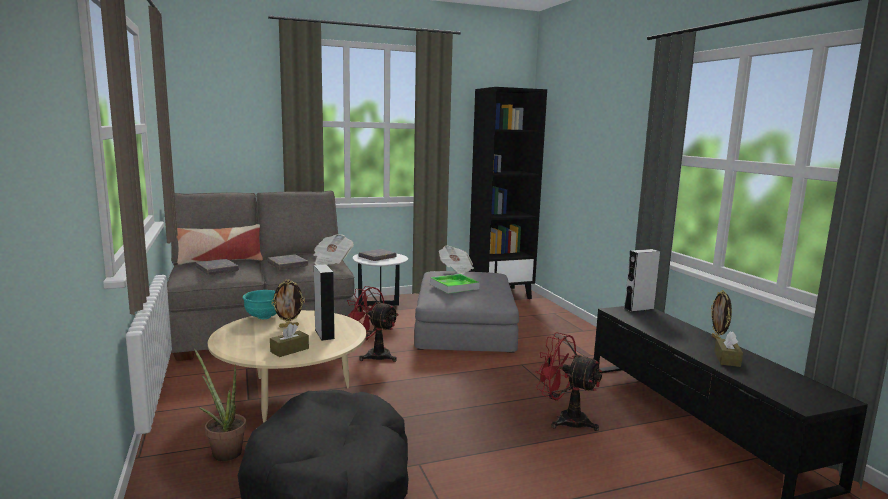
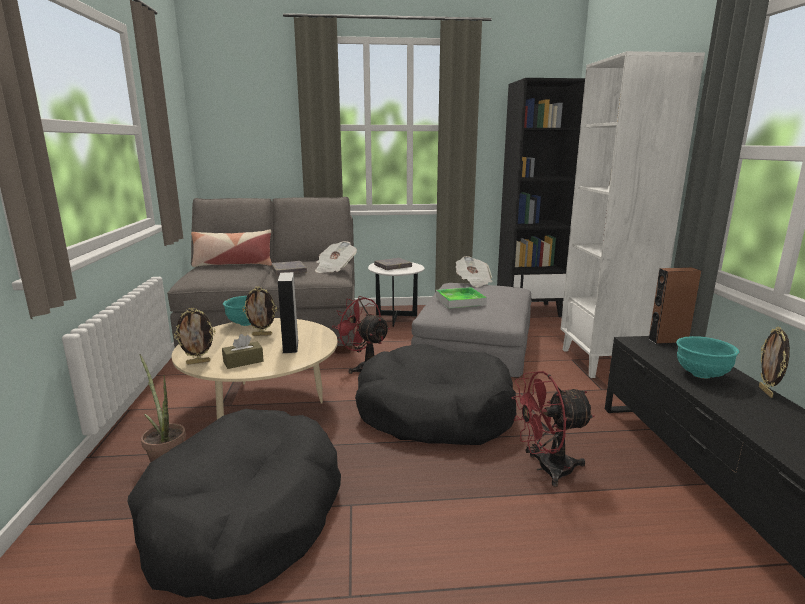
camera: 15 degrees right, 5 degrees up
(217, 270) = (221, 273): grey book -> none
(245, 353) = (198, 362): none -> picture frame
(455, 386) = (434, 412): none -> black dog bed
(565, 419) = (546, 469): red fan -> red fan turned 60 degrees counterclockwise
(579, 334) = (603, 362): none -> white bookcase
(639, 308) = (668, 340): grey speaker -> brown speaker
(671, 331) = (701, 375): none -> turquoise bowl
(727, 359) = (771, 423): brown tissue box -> none

